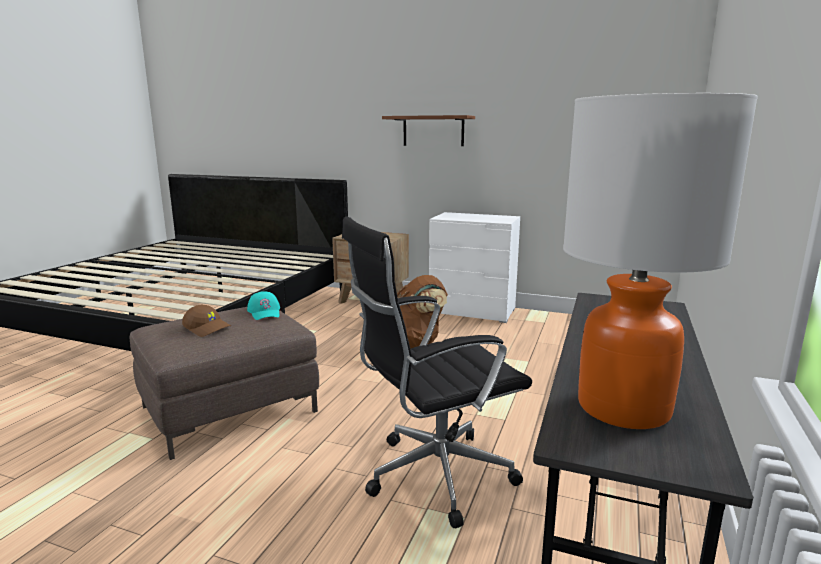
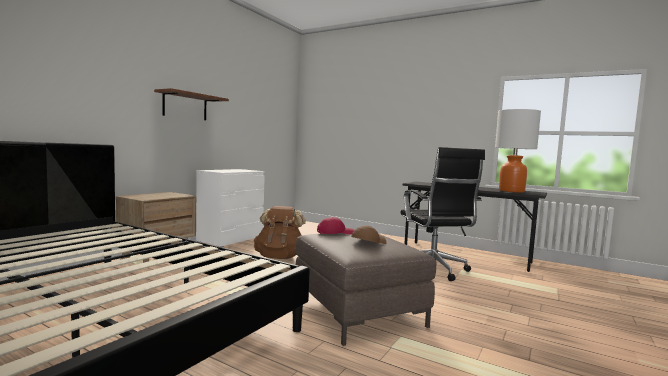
camera: 80 degrees left, 10 degrees down
(265, 312) = (335, 232): turquoise cap -> red cap

